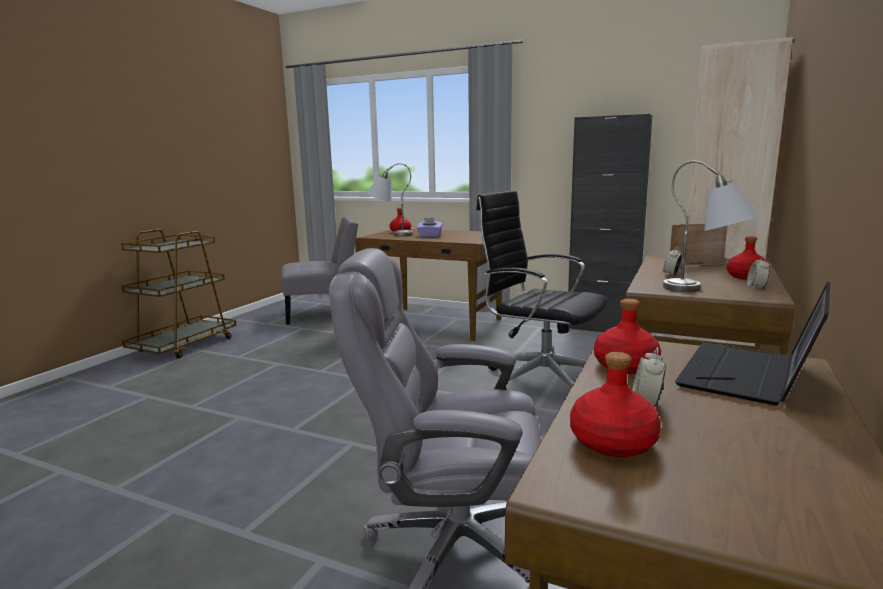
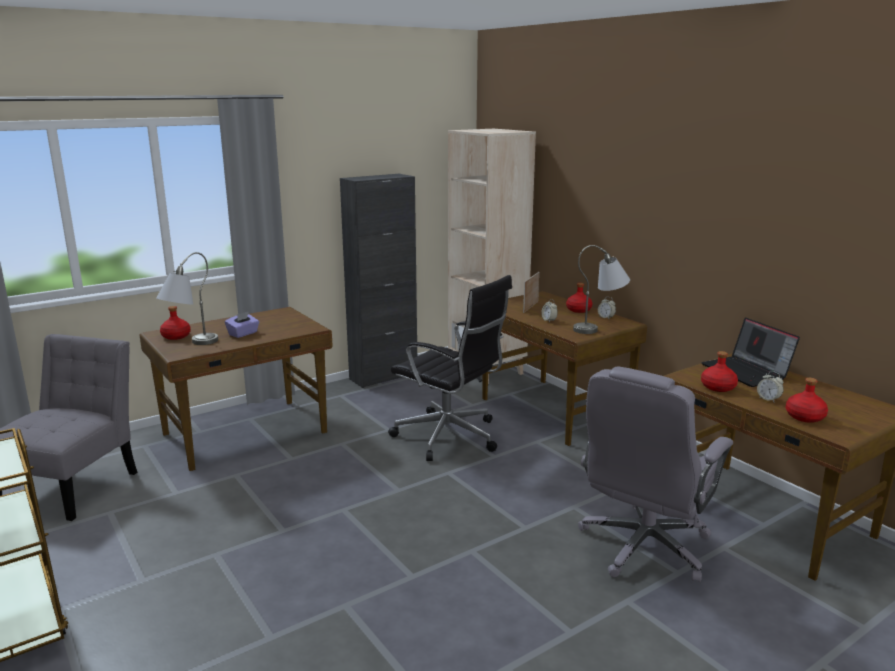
camera: 60 degrees left, 5 degrees up
(540, 380) = (450, 437): black office chair -> black office chair turned 120 degrees counterclockwise

